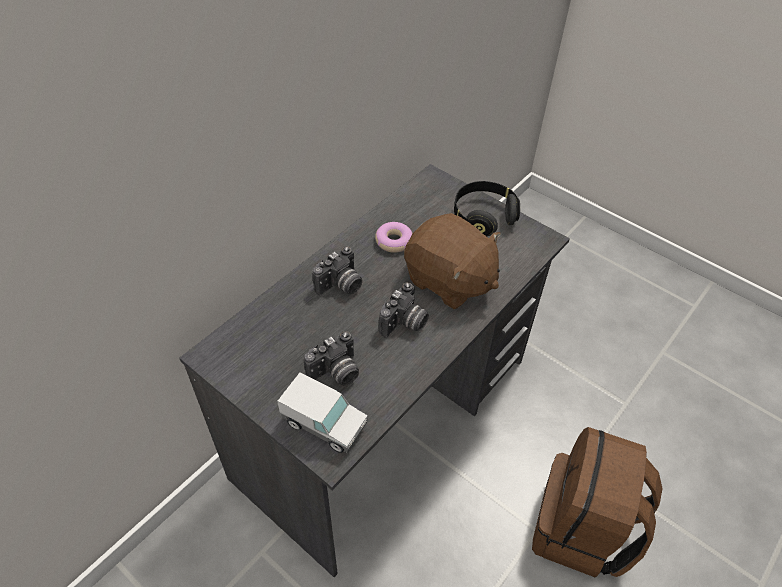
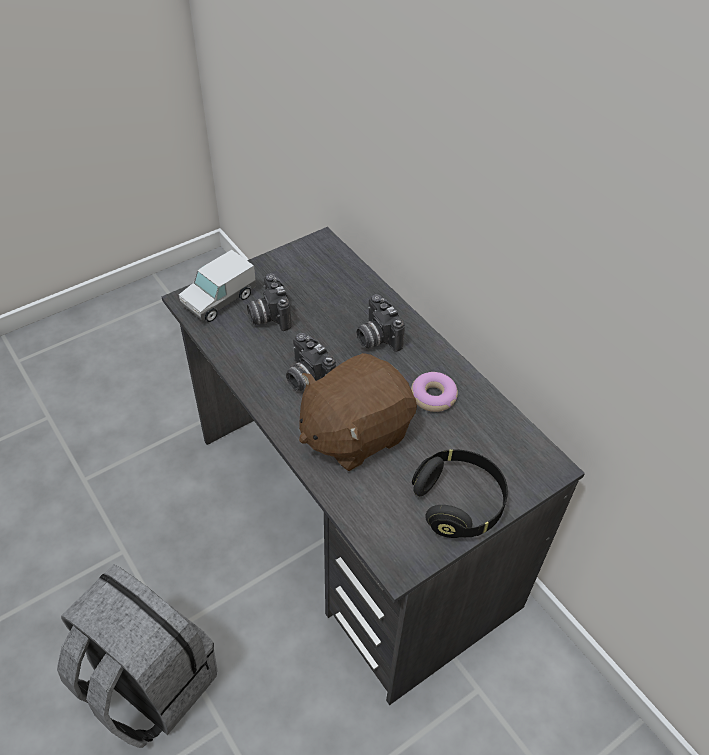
camera: 105 degrees right, 0 degrees up
(581, 530) = (148, 682): brown backpack -> grey backpack

